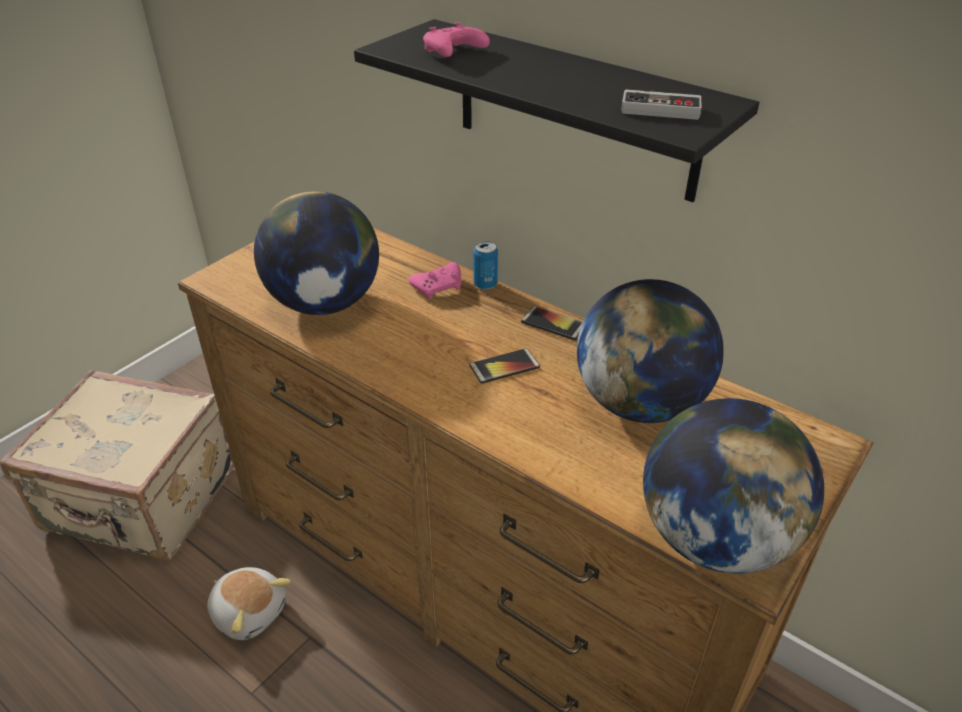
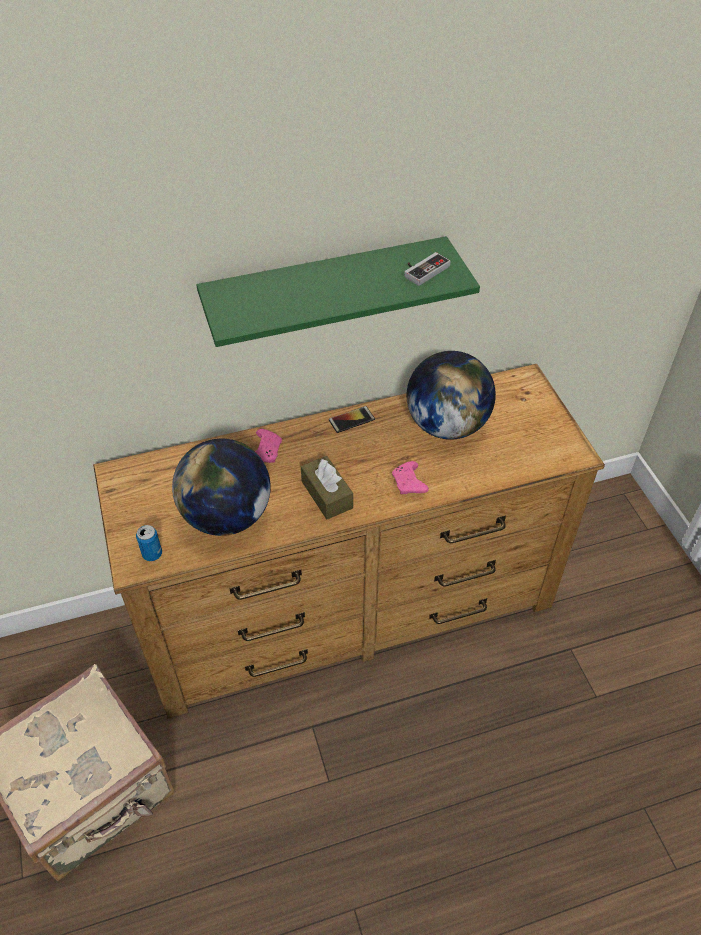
camera: 55 degrees left, 10 degrees up
(249, 611) = (263, 755): plush toy -> none
(419, 356) = (327, 495): none -> brown tissue box
(453, 53) = (270, 303): pink game controller -> pink game controller (409, 484)
(485, 284) = (283, 428): can -> can (152, 554)
(504, 366) = (370, 462): phone -> none
(574, 110) = (325, 290): black shelf -> green shelf
(714, 538) = (551, 455): globe -> none

